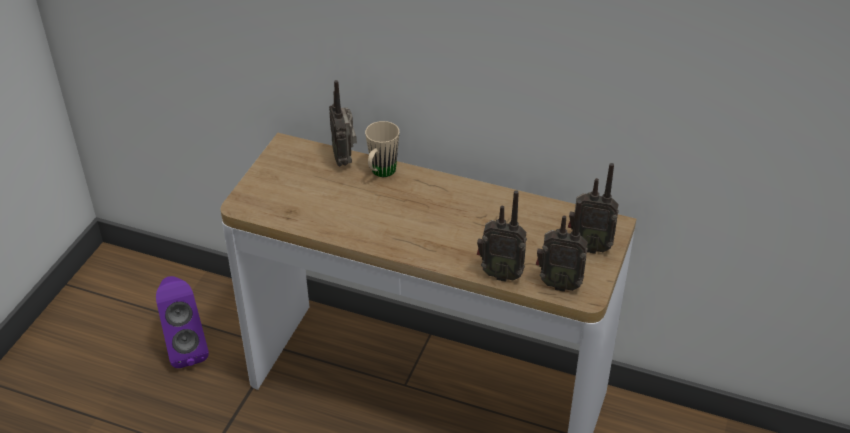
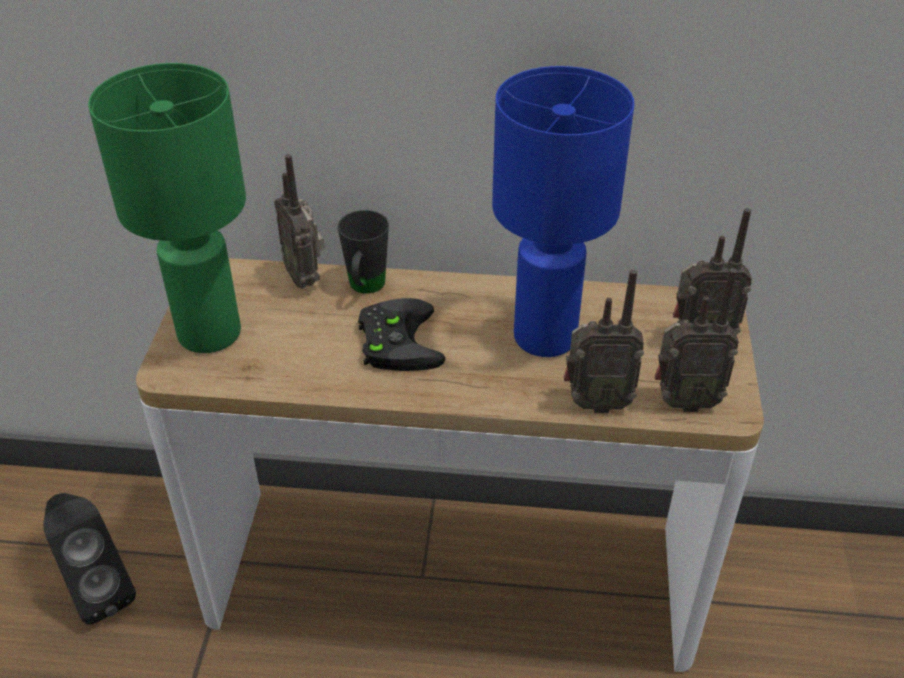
camera: 15 degrees left, 0 degrees up
(186, 349) = (98, 591): purple speaker -> black speaker
(273, 185) = (210, 332): none -> green table lamp
(380, 173) = (365, 289): beige mug -> black mug
(388, 210) = (396, 339): none -> black game controller
(484, 226) = (543, 337): none -> blue table lamp

